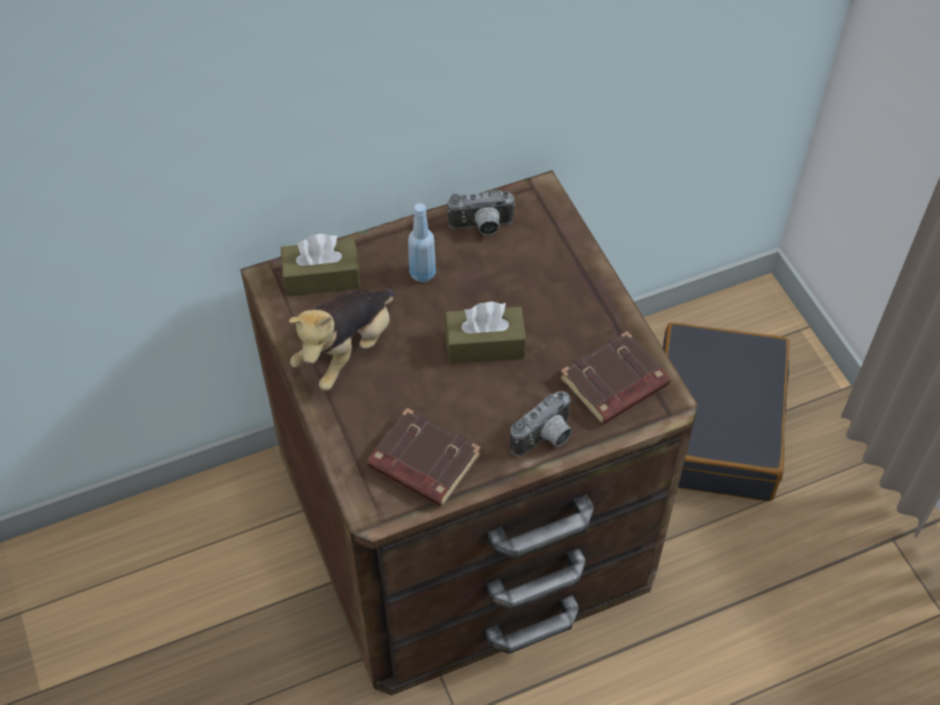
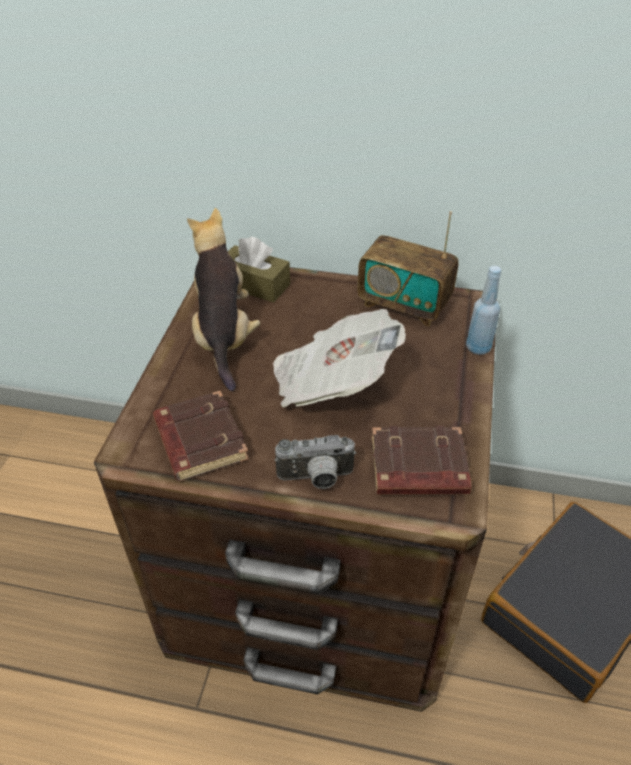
camera: 35 degrees right, 10 degrees down
(347, 351) = (224, 336): plush toy -> plush toy turned 105 degrees clockwise
(422, 273) = (329, 313): blue bottle -> blue bottle (478, 347)
(482, 227) = (404, 305): camera -> radio
(485, 344) = (332, 382): brown tissue box -> newspaper

